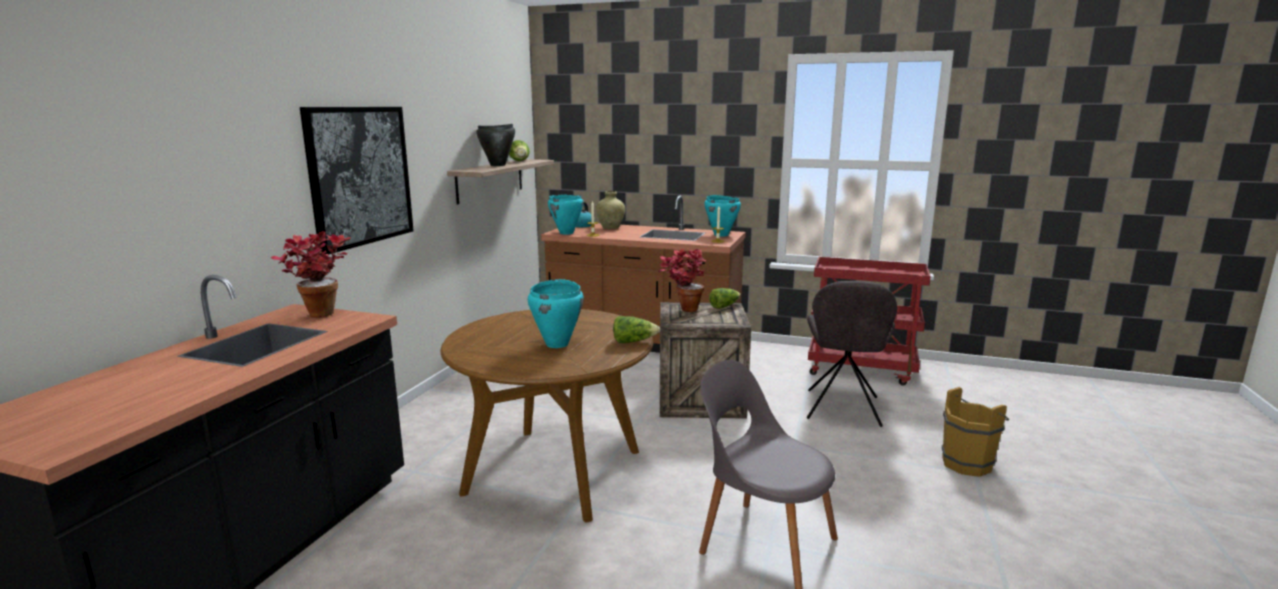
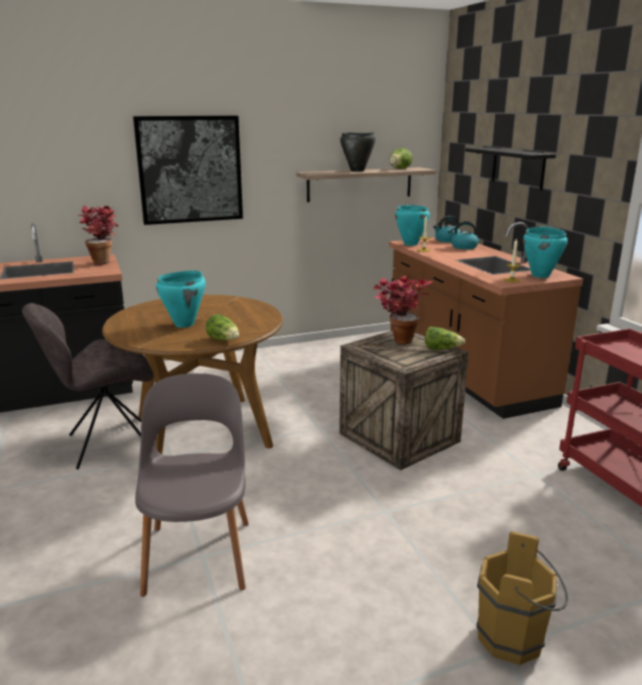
camera: 50 degrees right, 5 degrees up
(610, 228) = (463, 247): beige vase -> kettle
(652, 150) = (518, 168): none -> black shelf
(842, 409) = (508, 513): grey chair -> grey chair (107, 444)

